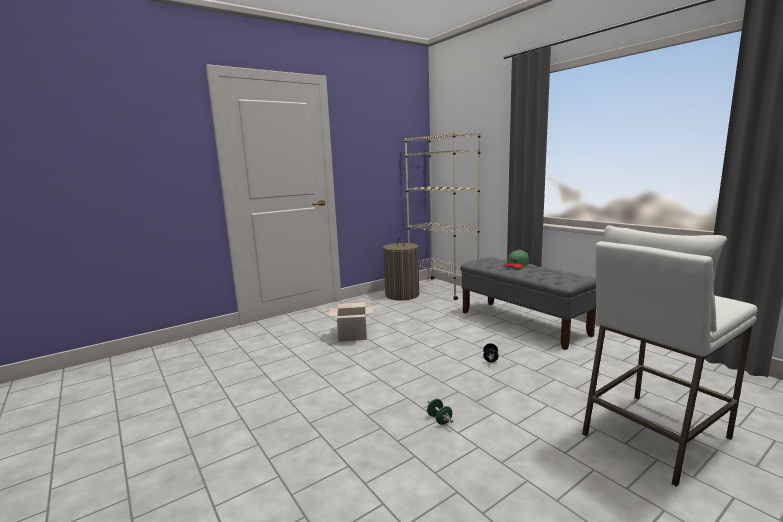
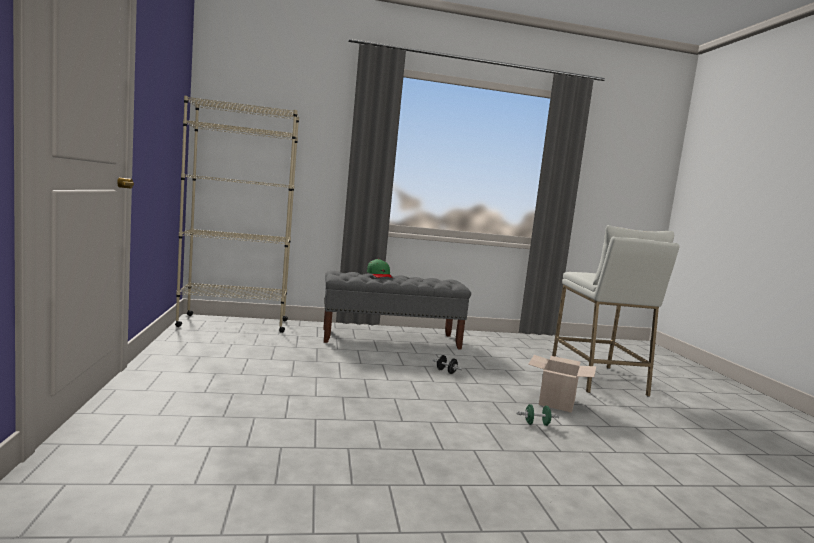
camera: 65 degrees left, 5 degrees down
(353, 335) = (284, 398): cardboard box -> cardboard box (556, 401)
(402, 295) = (204, 340): laundry basket -> none

